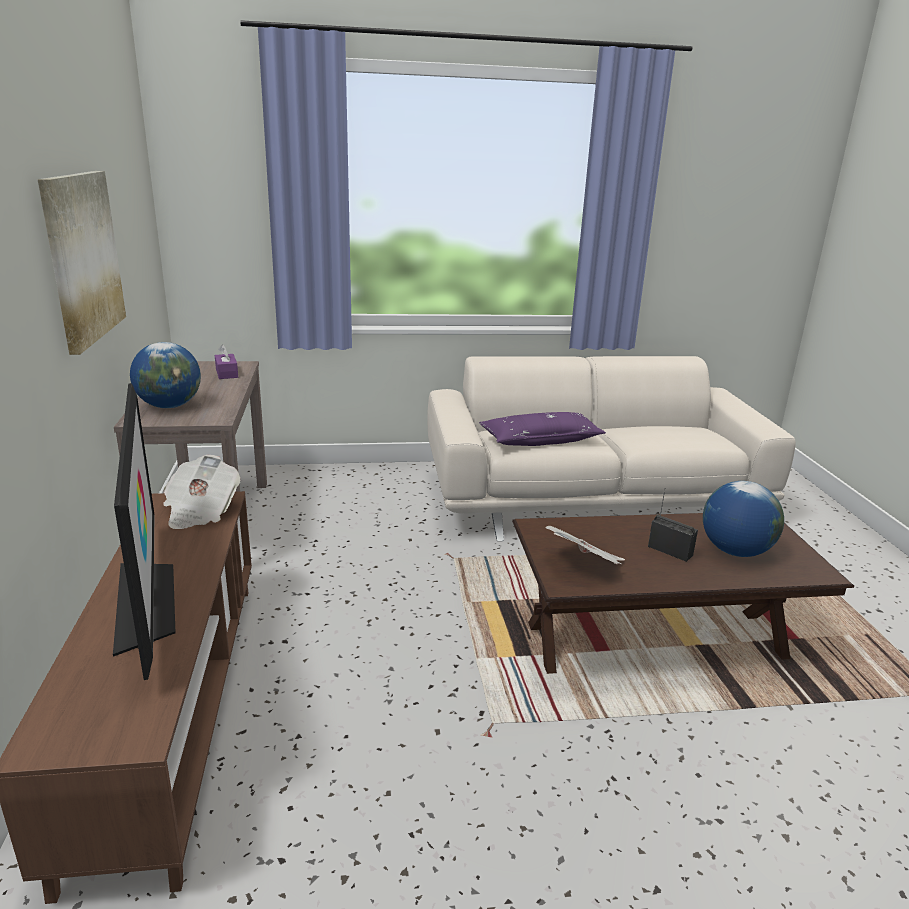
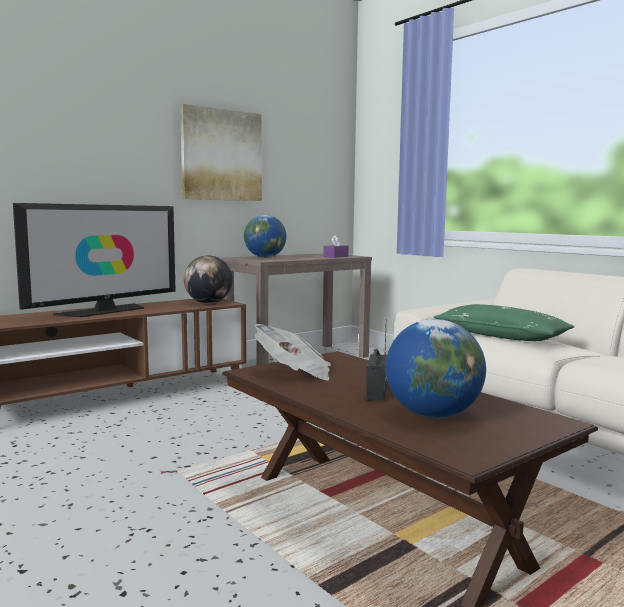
camera: 60 degrees right, 15 degrees down
(200, 511) = (208, 303): newspaper -> globe
(540, 440) = (501, 336): purple pillow -> green pillow

